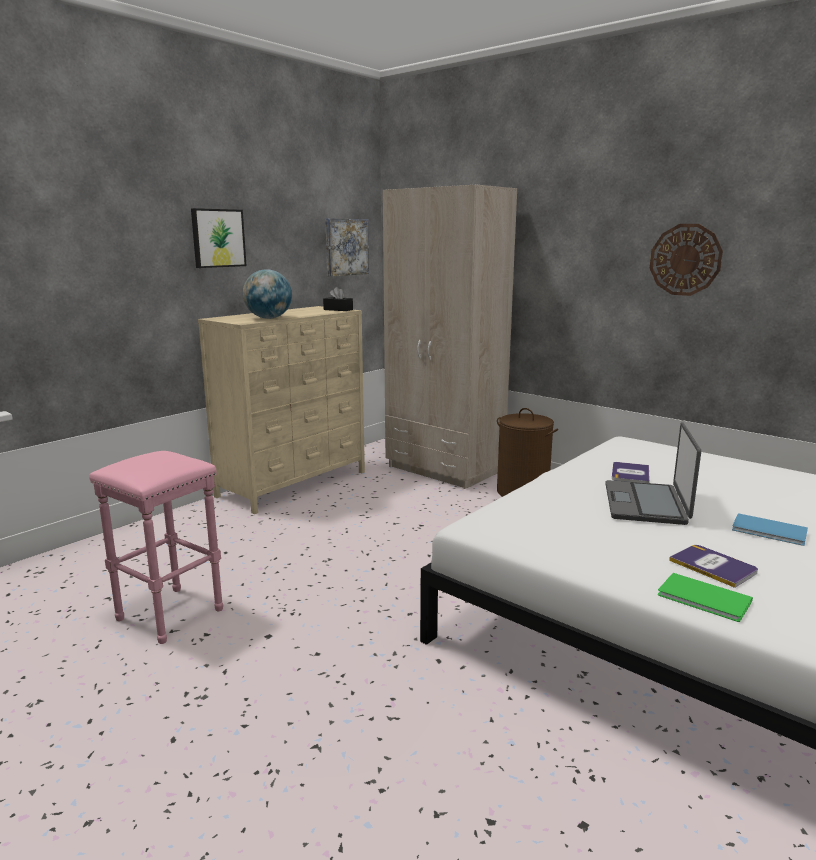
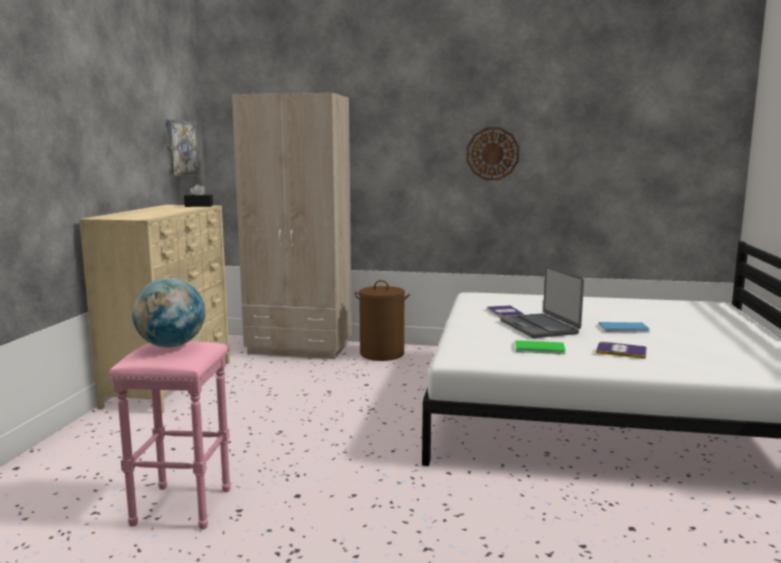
camera: 30 degrees left, 5 degrees down
(218, 238) = (89, 136): picture -> none
(268, 318) = (156, 214): globe -> globe (171, 346)
(705, 599) = (640, 367): green book -> green book (541, 349)

